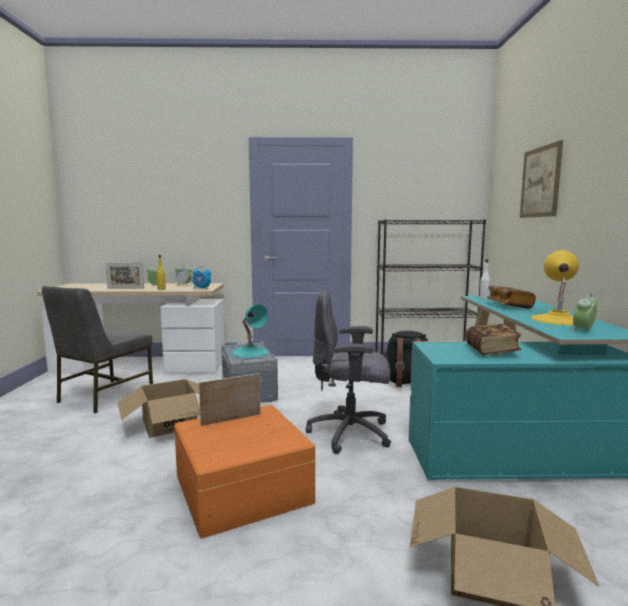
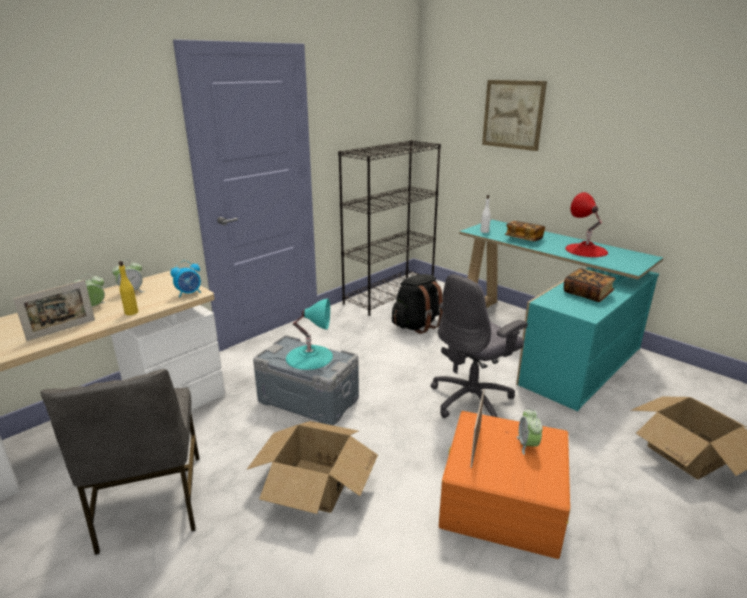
camera: 45 degrees left, 15 degrees up
(558, 319) = (586, 250): yellow table lamp -> red table lamp
(583, 331) = (624, 260): alarm clock -> alarm clock (527, 445)

